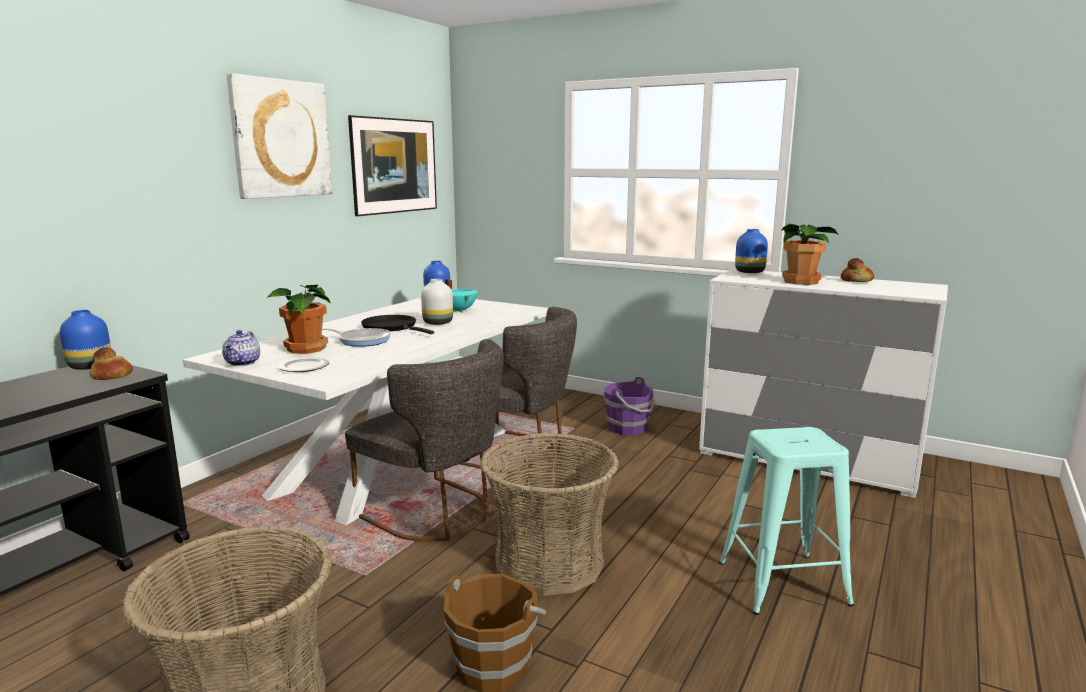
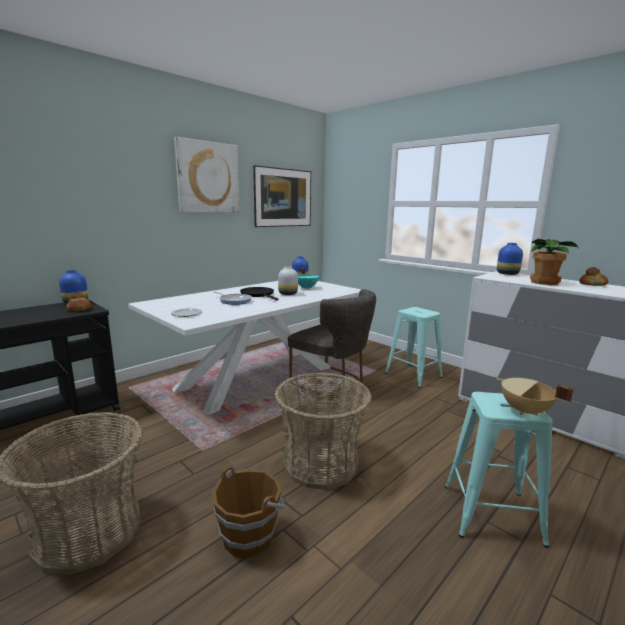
camera: 15 degrees right, 0 degrees up
(243, 363) = (156, 308): teapot -> none
(305, 349) = (197, 303): potted plant -> none
(436, 513) = (264, 416): grey chair -> none
(628, 428) = (413, 375): purple bucket -> turquoise stool
(817, 445) = (525, 411): none -> beige cooking pot

